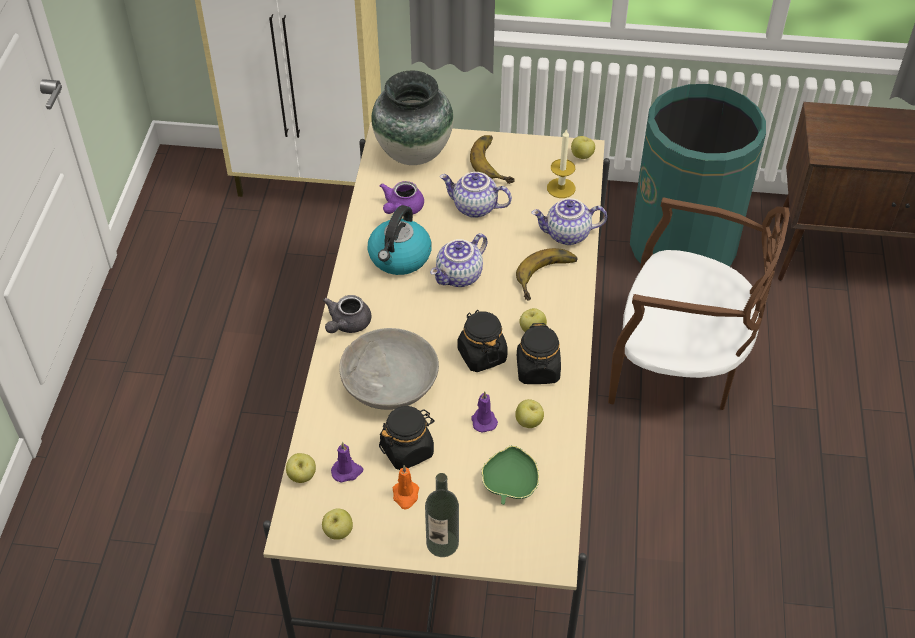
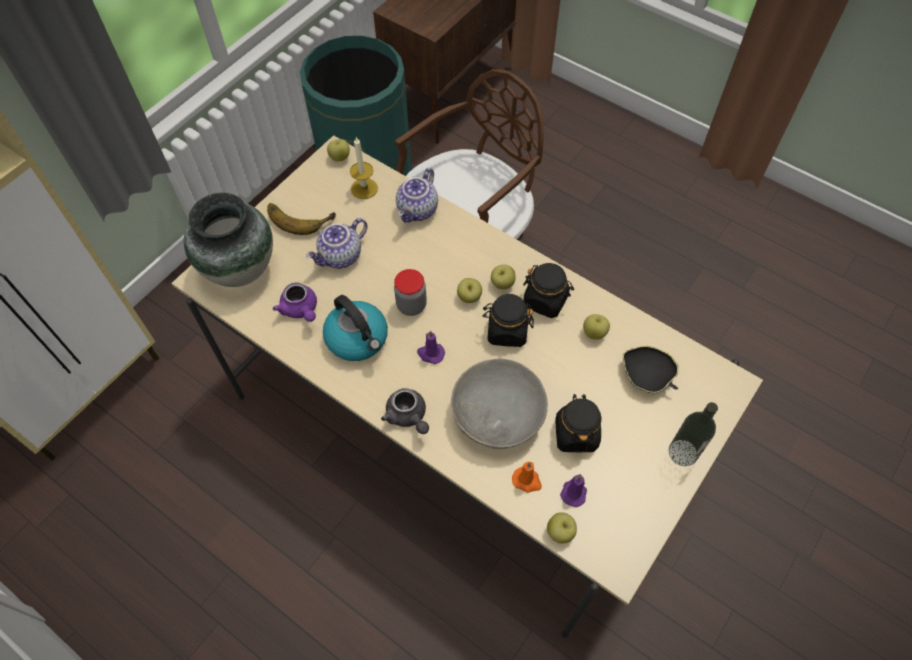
camera: 60 degrees left, 10 degrees up
(338, 532) = (635, 528): apple -> apple (469, 297)
(405, 495) = (622, 457): orange candle -> orange candle (527, 481)
(459, 277) = (411, 305): teapot -> jar
(483, 420) = (575, 363): purple candle -> purple candle (430, 353)
(509, 483) = (647, 376): green bowl -> black bowl
(549, 278) = (455, 245): banana -> none

